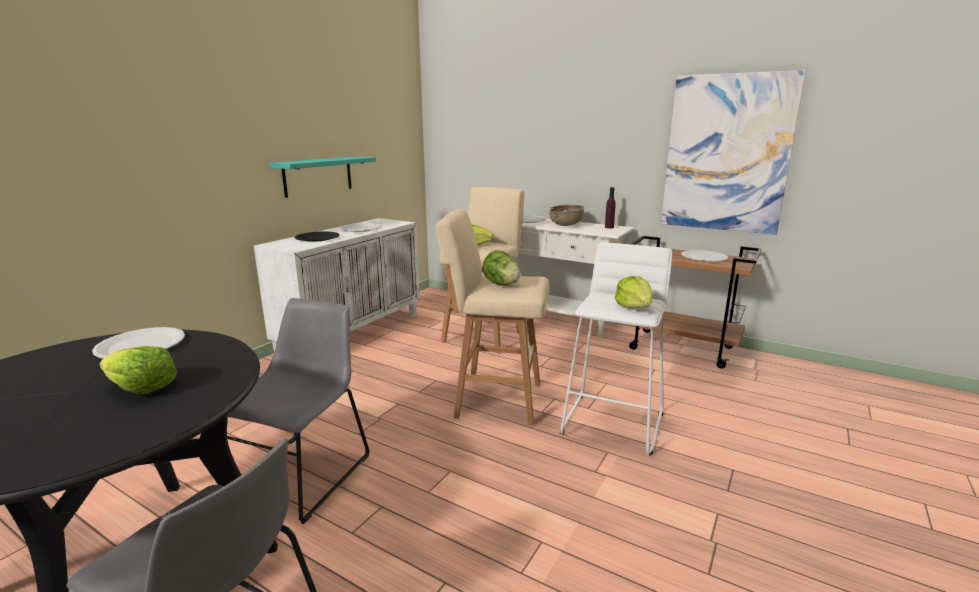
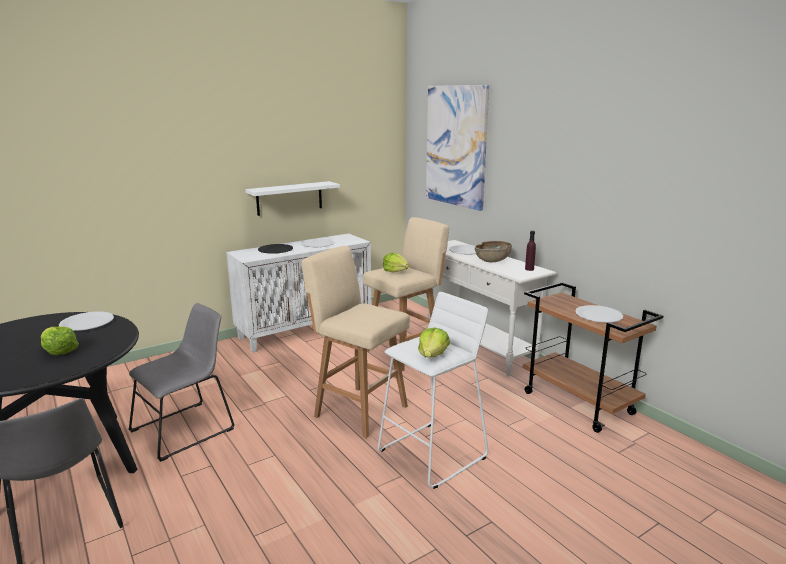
camera: 25 degrees right, 0 degrees up
(318, 176) = (289, 198): turquoise shelf -> white shelf
(501, 284) = (356, 315): lettuce -> none
(726, 154) = (637, 211): picture -> picture (456, 146)

